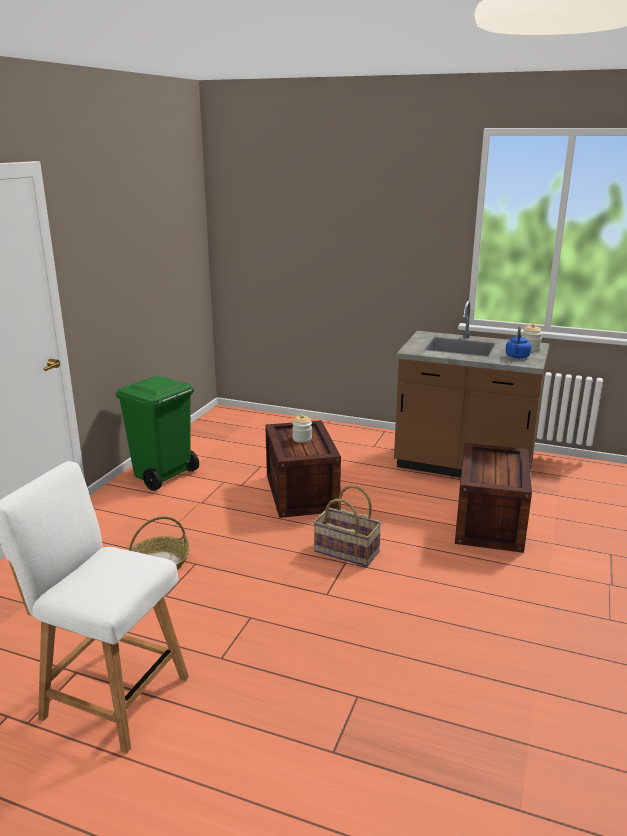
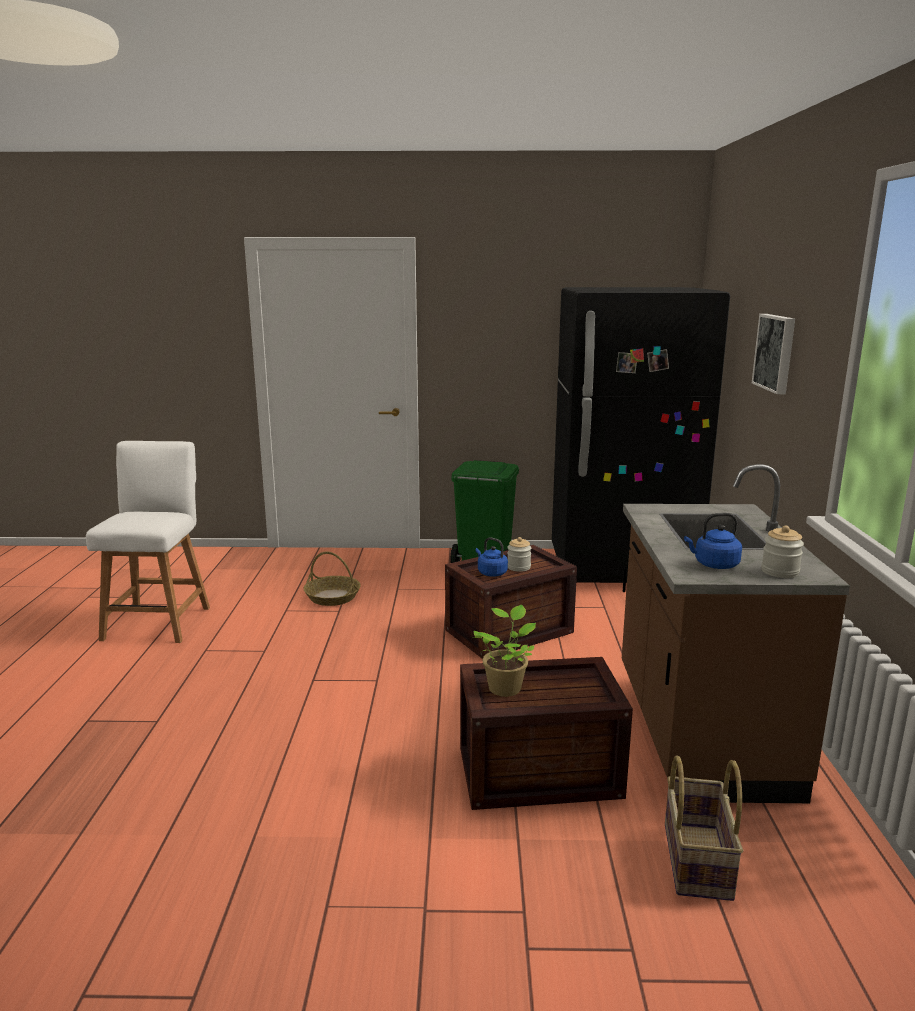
camera: 70 degrees right, 5 degrees down
(231, 429) = (621, 568): none -> black fridge
(305, 450) = (491, 573): none -> blue kettle
(346, 552) = (397, 677): basket -> basket (695, 860)
(372, 236) = (776, 352): none -> picture
(490, 478) = (505, 687): none -> potted plant

